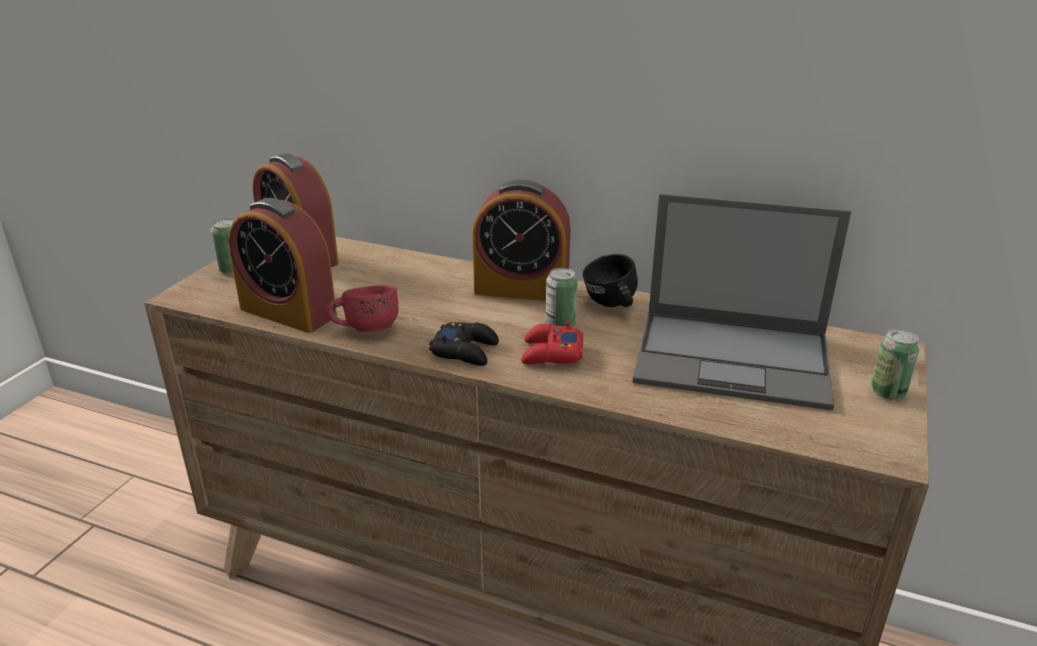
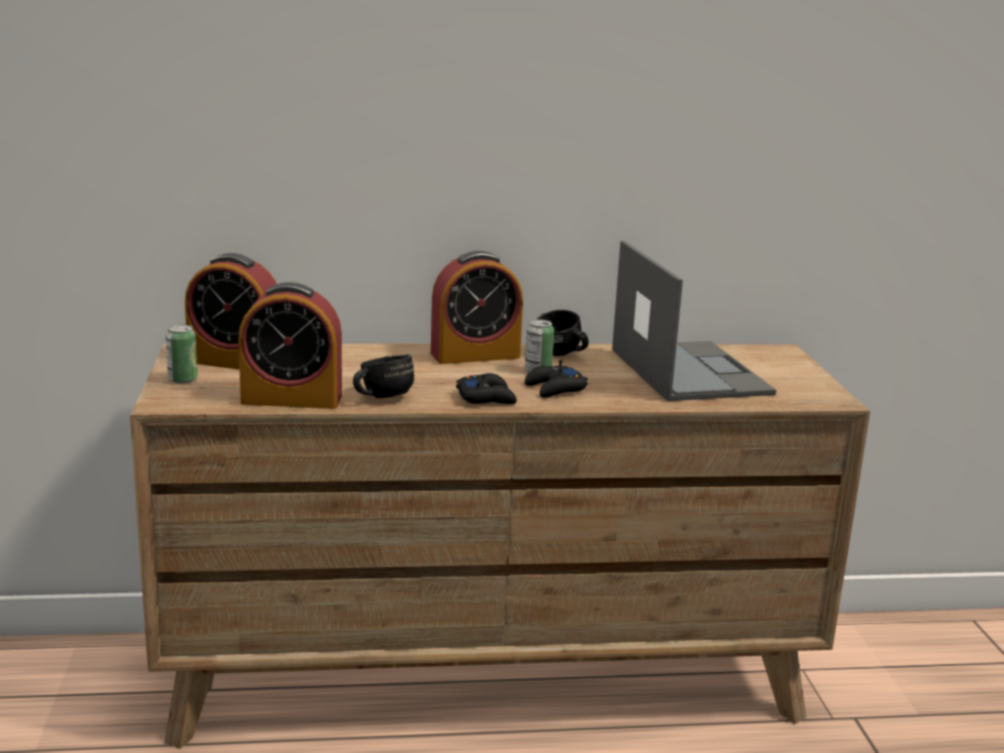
camera: 30 degrees left, 10 degrees down
(365, 328) = (380, 398): red mug -> black mug
(551, 353) = (555, 389): red game controller -> black game controller
(735, 358) = (687, 371): laptop -> laptop turned 90 degrees counterclockwise
(887, 392) = (801, 372): can -> none

